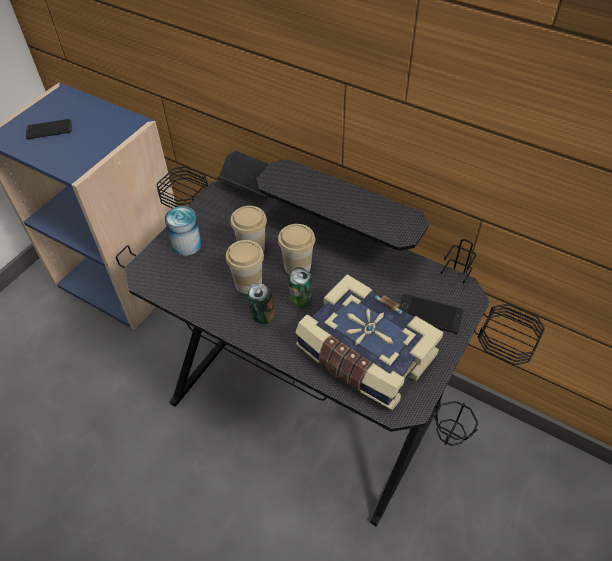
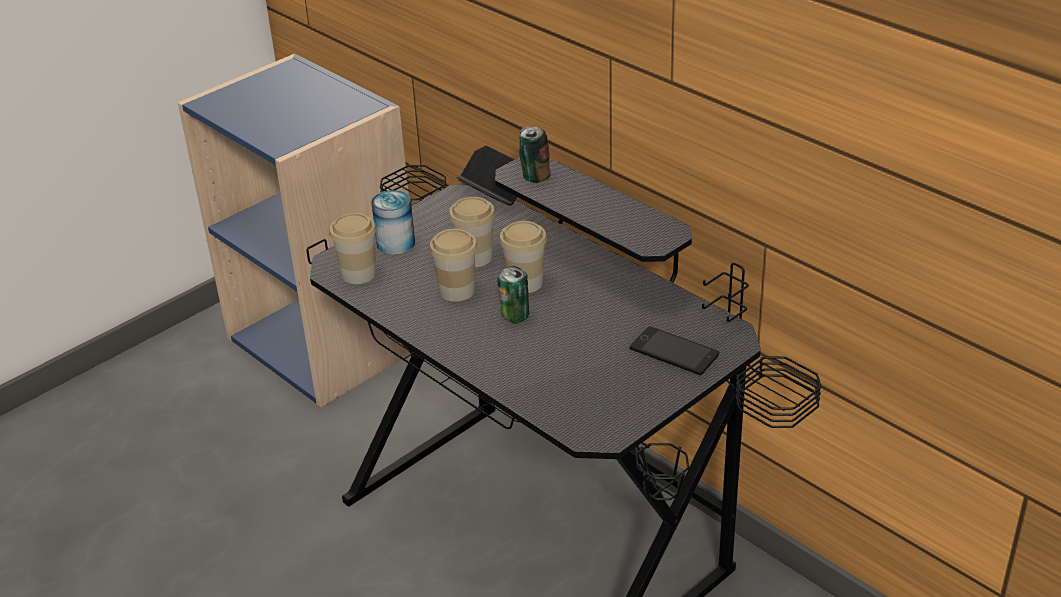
camera: 15 degrees right, 15 degrees down
(49, 130) = (266, 102): phone -> none
(166, 279) = (358, 274): none -> cup
(262, 316) = (461, 324): can -> can (534, 176)
(364, 355) = (571, 379): book -> none

